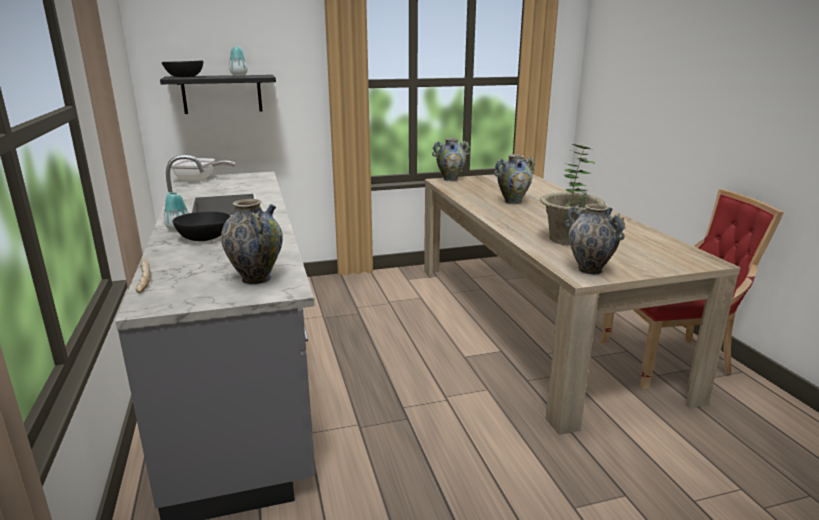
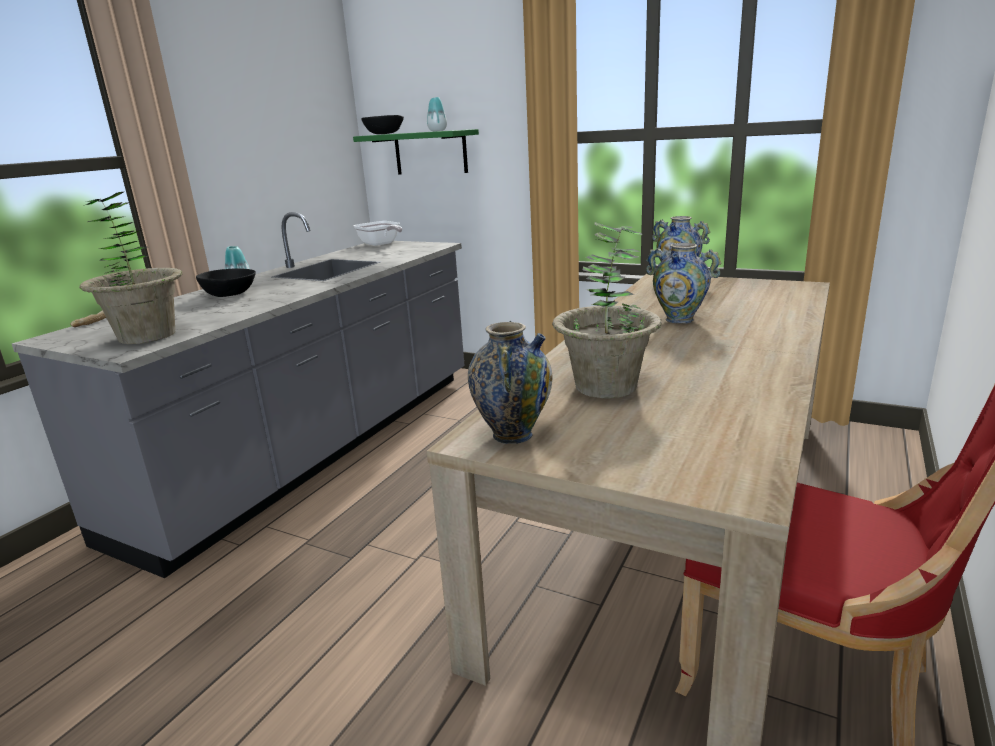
camera: 45 degrees right, 0 degrees up
(222, 94) = (430, 152): black shelf -> green shelf
(256, 278) = (147, 336): vase -> potted plant

